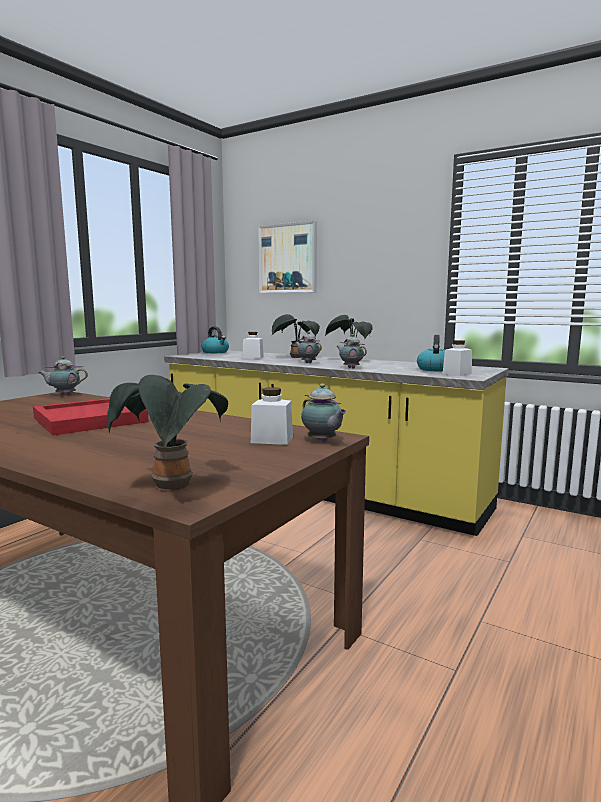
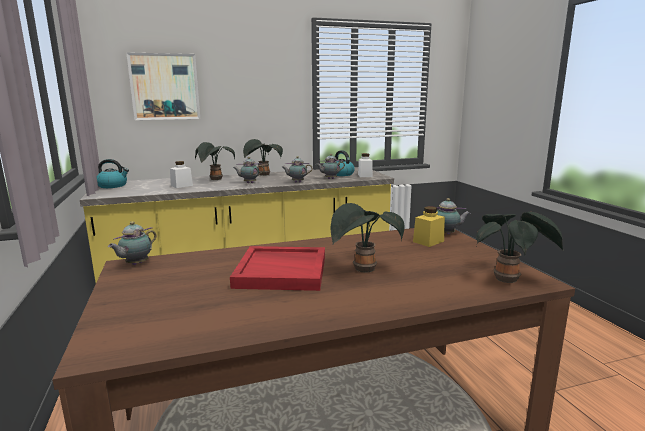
camera: 50 degrees left, 5 degrees up
(125, 436) = (363, 270): none -> potted plant
(272, 440) = (428, 241): white jar -> yellow jar
(398, 370) = (329, 179): none -> teapot

